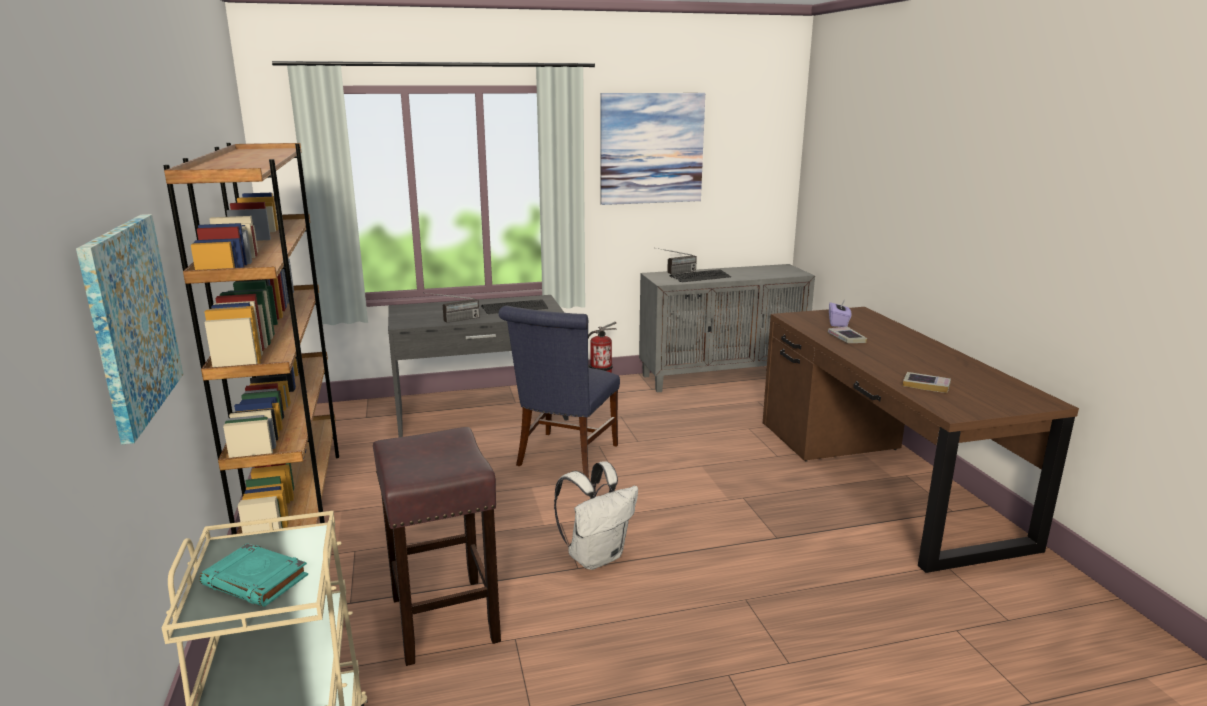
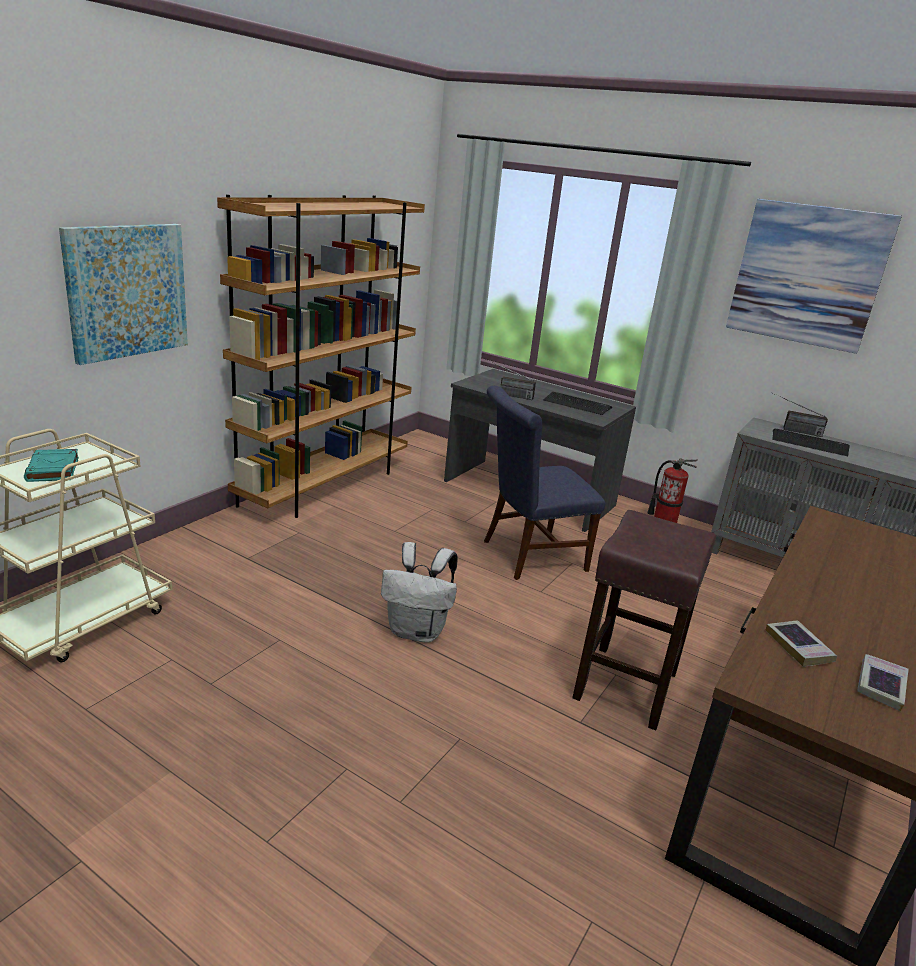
camera: 45 degrees right, 5 degrees up
(443, 618) = (270, 599): brown stool -> brown stool (626, 684)
(838, 323) = (872, 549): purple tissue box -> none
(846, 338) = (835, 564): book -> book (880, 685)

